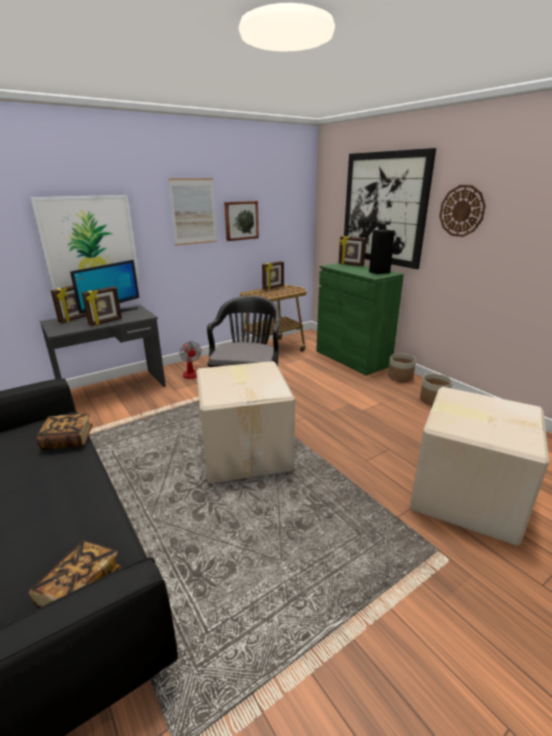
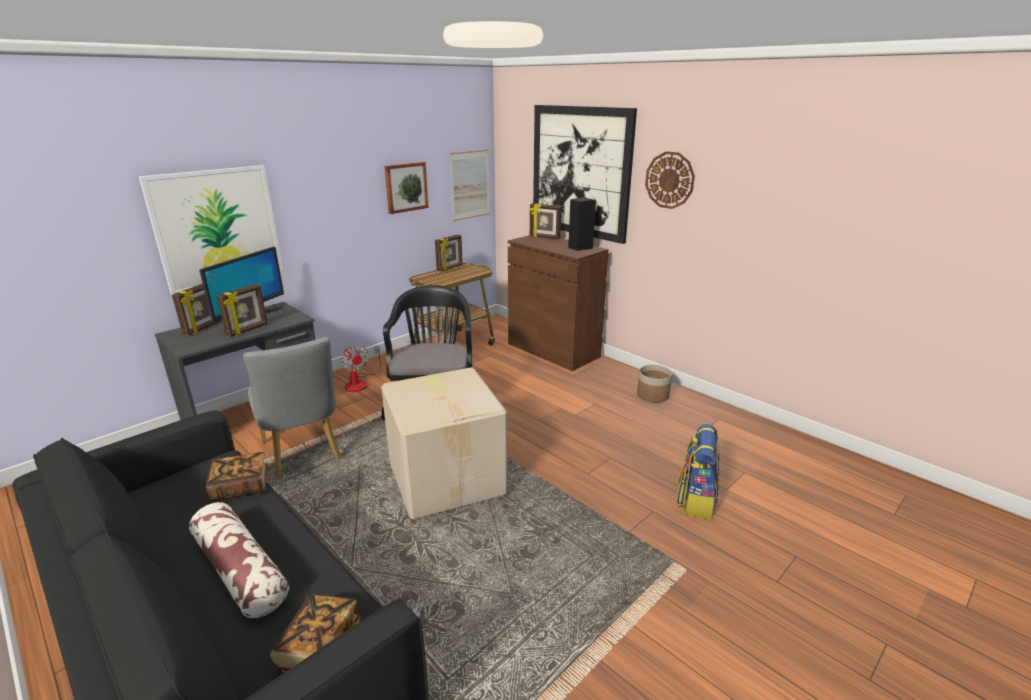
camera: 10 degrees left, 0 degrees up
(42, 510) = (240, 570): none -> pillow
(139, 421) = (303, 453): none -> grey chair
(193, 211) = (347, 180): picture -> picture (470, 185)
(352, 358) = (553, 350): green cabinet -> brown cabinet
(400, 377) = (612, 370): planter -> none
(464, 495) = (695, 500): cardboard box -> backpack

